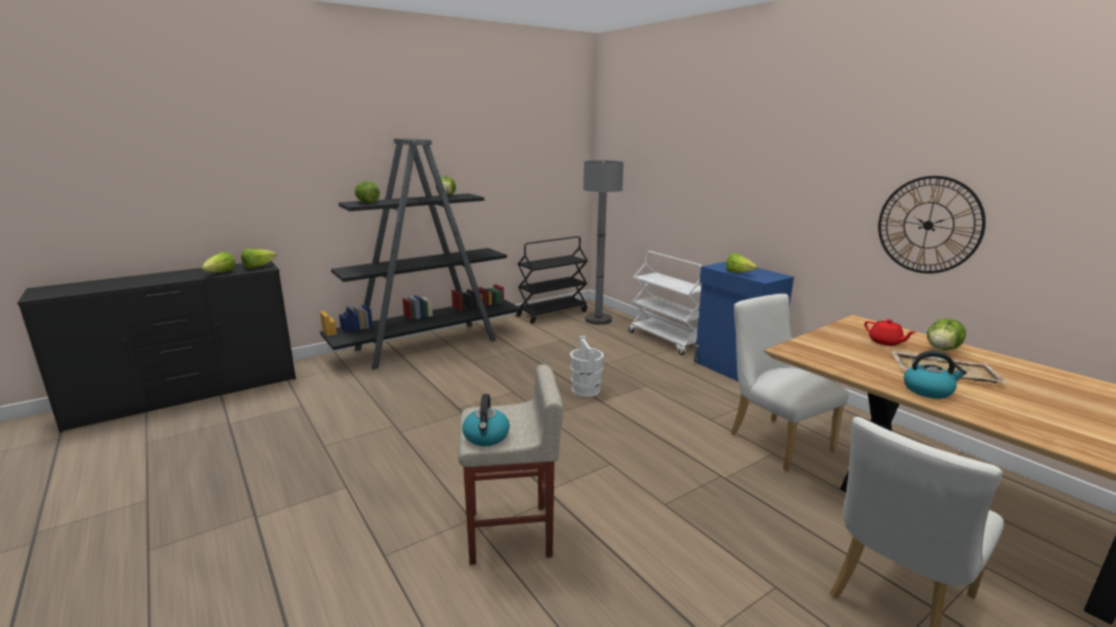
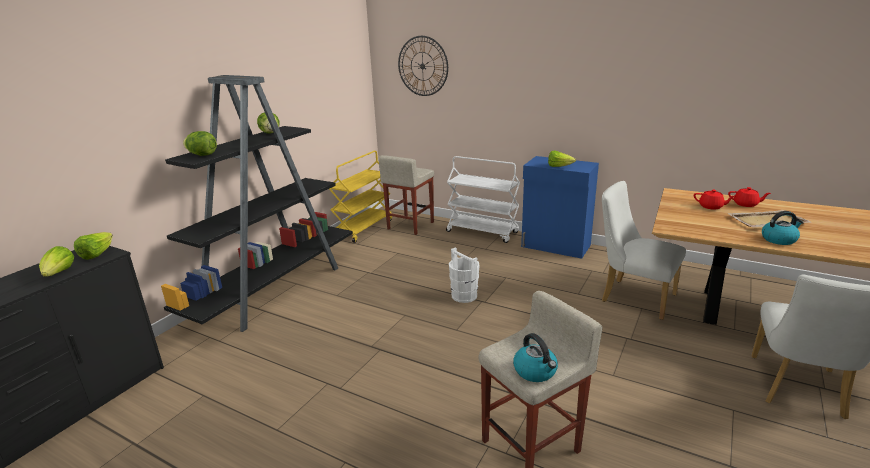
camera: 25 degrees left, 5 degrees up
(552, 313) = (363, 228): black cart -> yellow cart
(598, 320) = (410, 225): grey floor lamp -> beige stool
(928, 225) = (708, 112): wall clock -> wall clock (422, 66)
(942, 349) = (746, 204): lettuce -> red teapot

